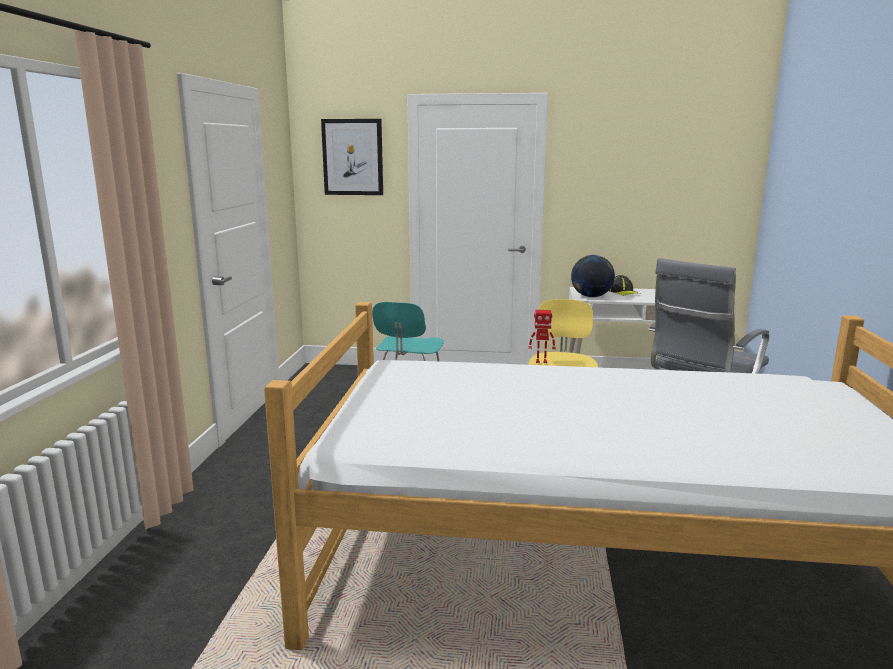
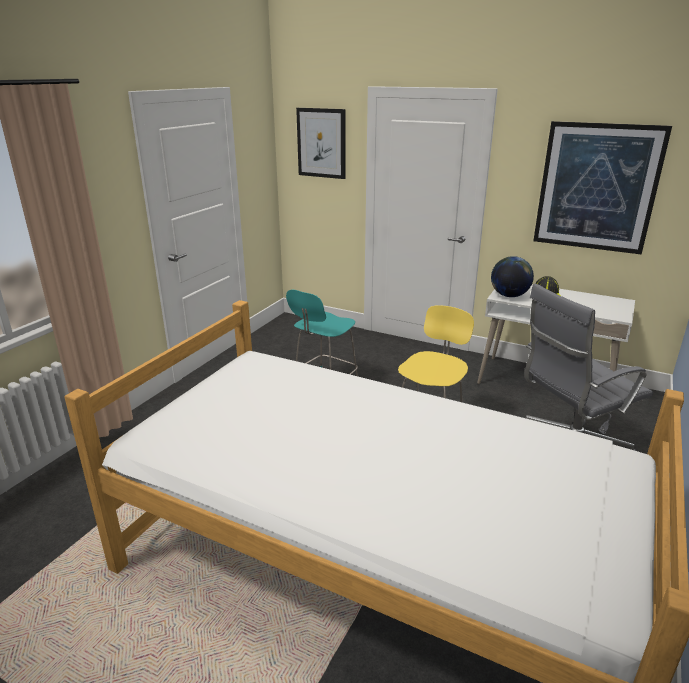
camera: 20 degrees right, 10 degrees up
(541, 361) = (416, 361): toy robot -> none
(653, 184) = (597, 188): none -> picture

